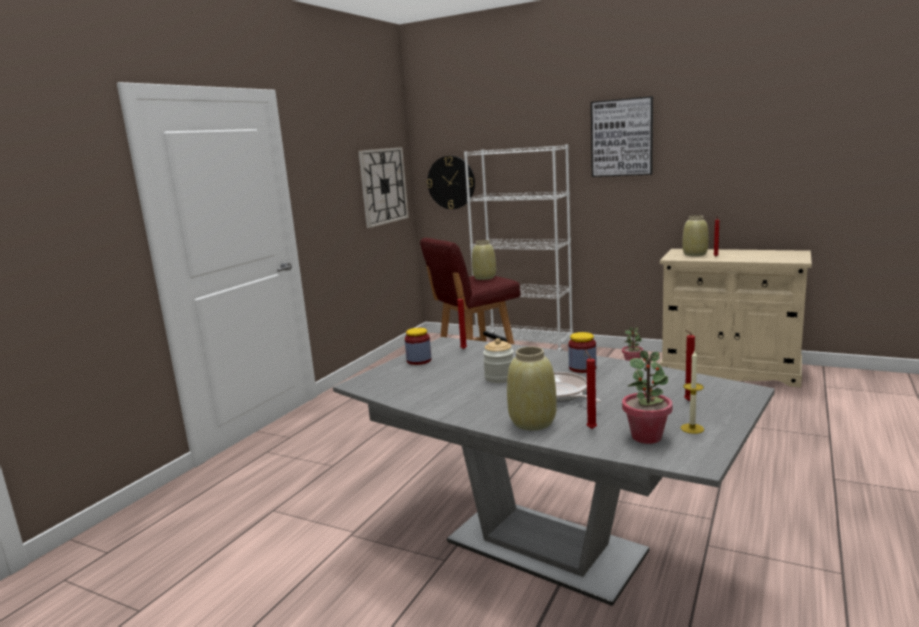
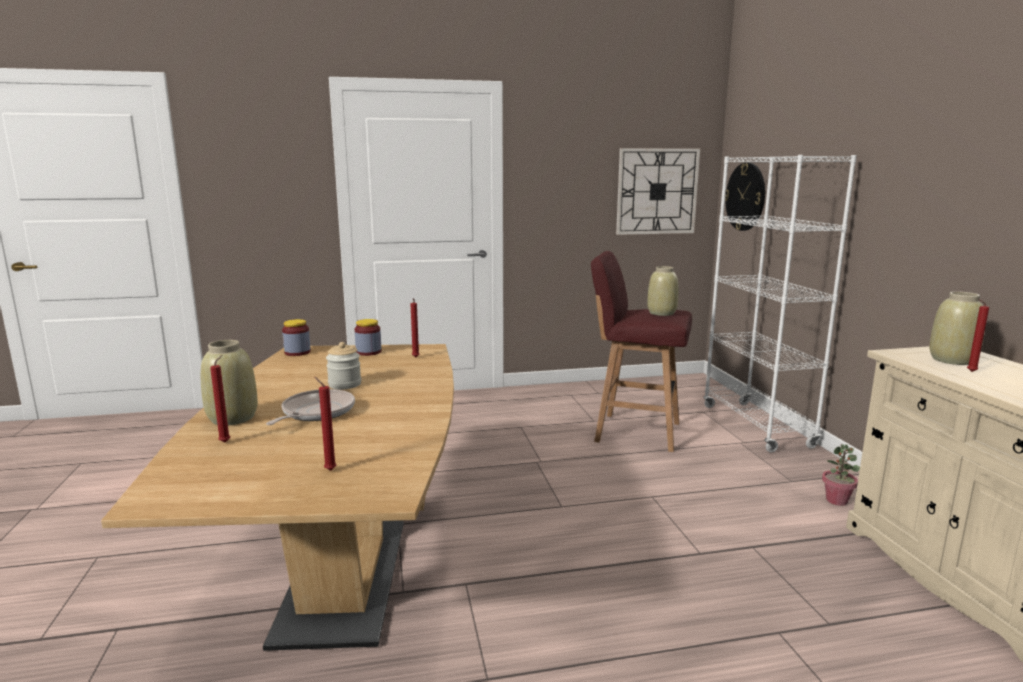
camera: 50 degrees right, 0 degrees up
(545, 547) = (344, 578): grey dining table -> brown dining table
(582, 368) = (401, 407): jar -> jar (297, 352)
(622, 137) = (927, 149): picture -> none
(647, 437) = (210, 468): potted plant -> none
(692, 428) = (242, 485): candle -> none

